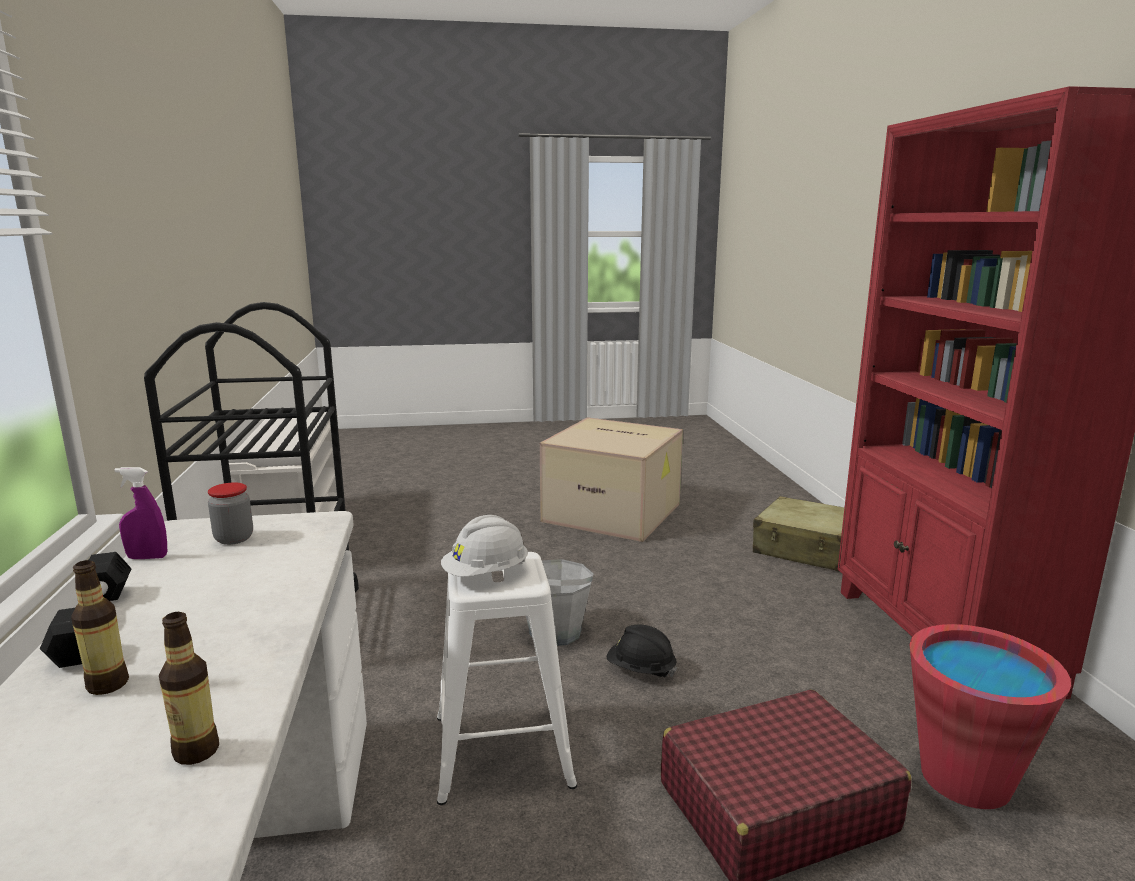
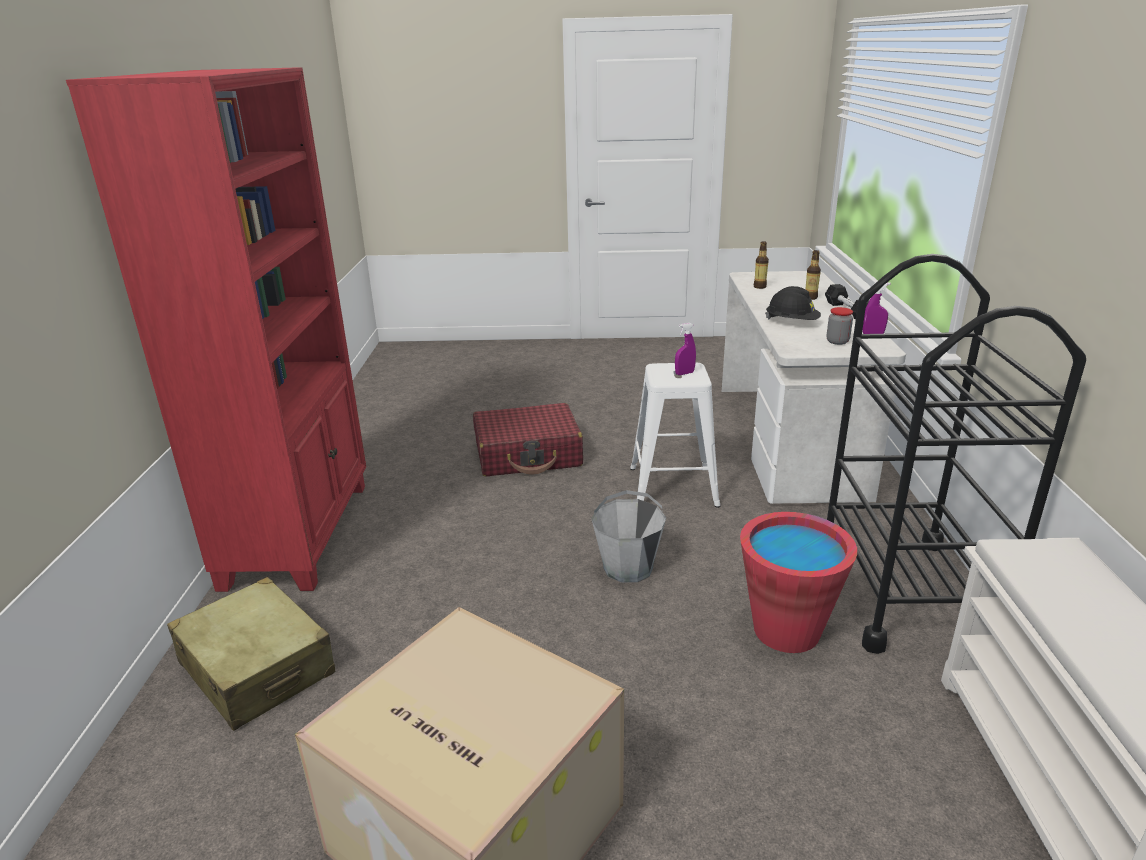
camera: 170 degrees left, 10 degrees up
(486, 574) = (684, 373): white hard hat -> purple spray bottle
(640, 670) = (564, 527): black hard hat -> black hard hat (792, 322)
(965, 778) = (416, 458): red bucket -> red bucket (786, 630)

